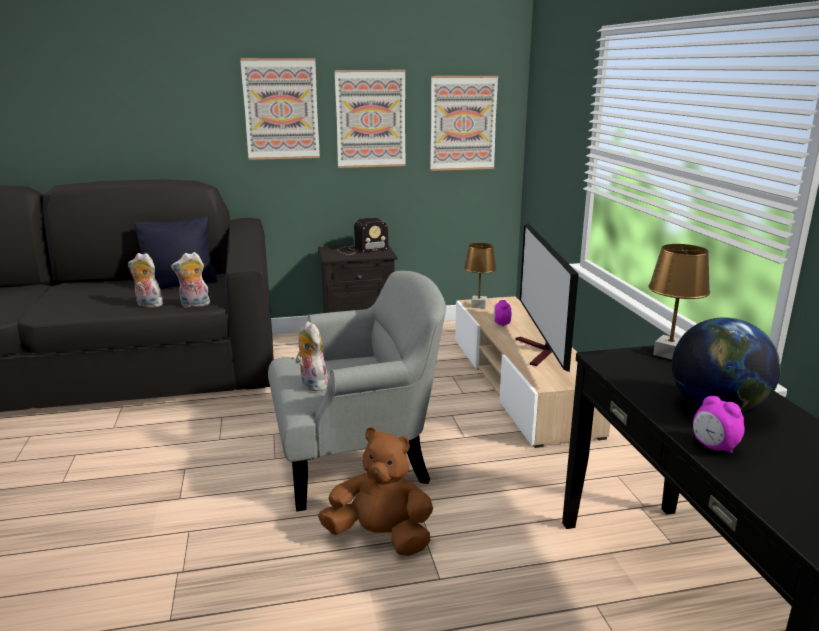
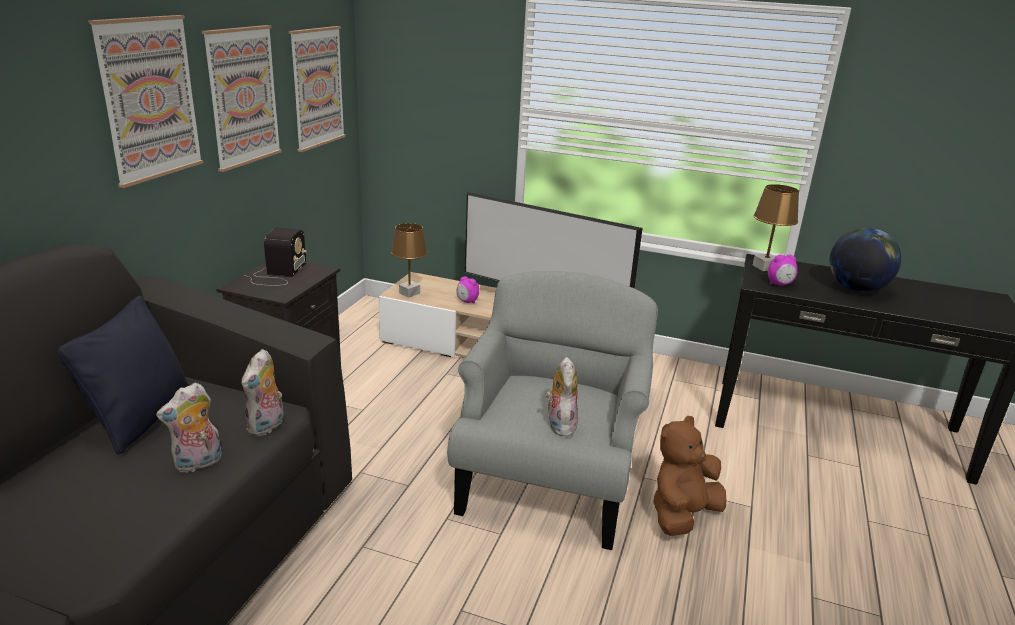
camera: 60 degrees left, 5 degrees up
(311, 384) = (559, 424): plush toy -> plush toy turned 90 degrees clockwise
(714, 447) = (905, 308): alarm clock -> alarm clock (779, 284)

